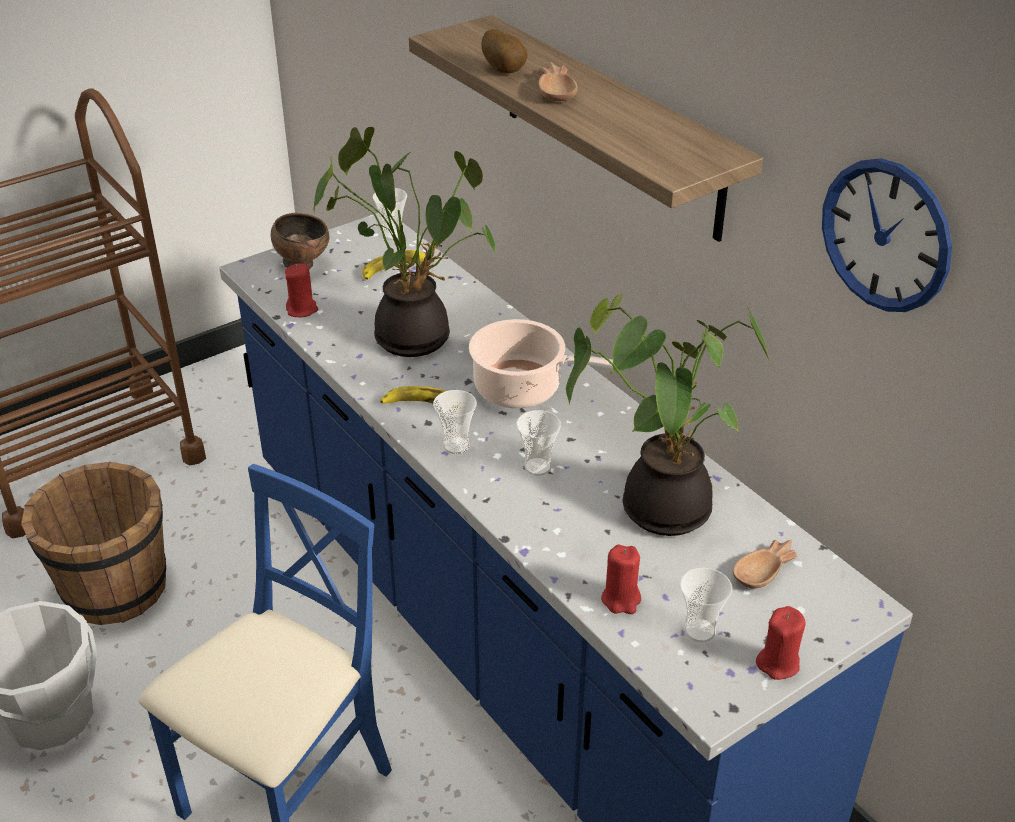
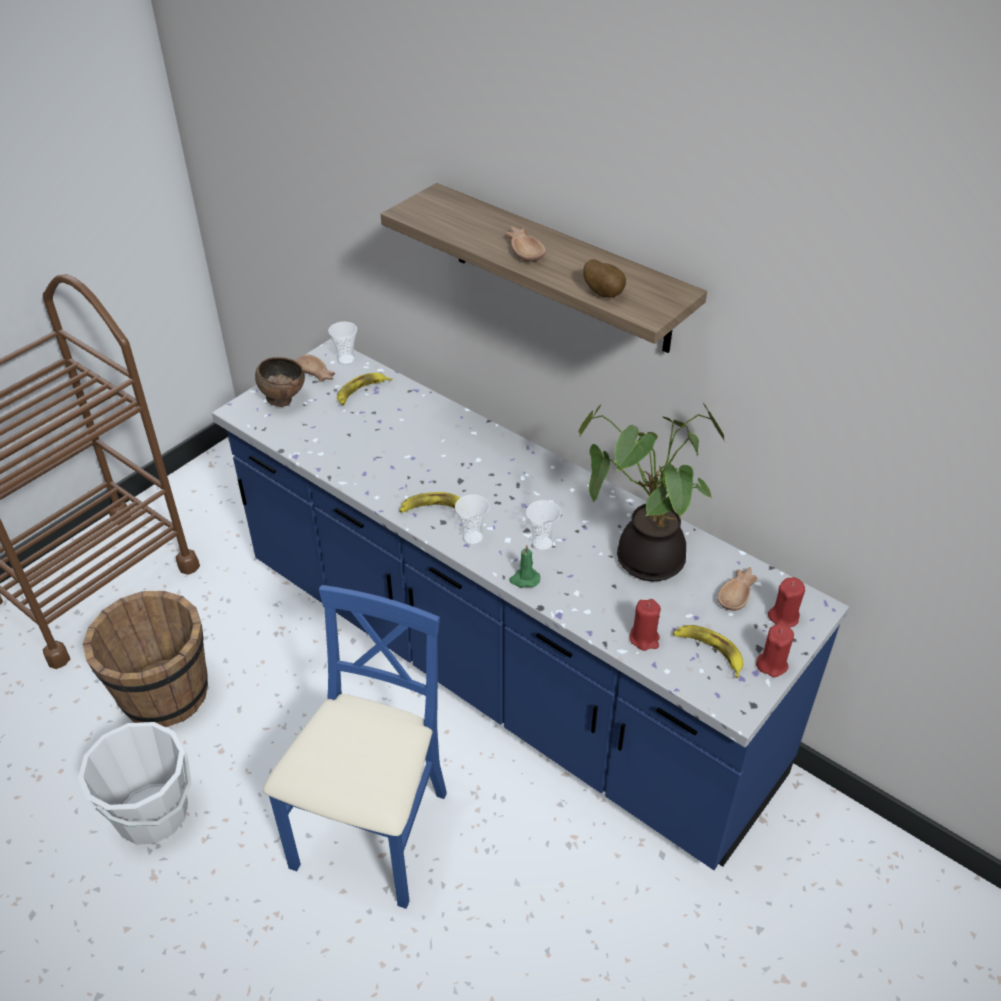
camera: 15 degrees left, 5 degrees up
(302, 309) = (300, 440): red candle -> red candle (784, 617)
(351, 244) = (316, 374): none -> brown bowl
(415, 334) = (402, 447): potted plant -> none
(498, 503) = (524, 579): none -> green candle
(505, 70) = (475, 236): potato -> potato (604, 293)
(523, 389) = (506, 479): cooking pot -> none
(699, 631) = (709, 651): cup -> banana
(885, 235) = (817, 344): wall clock -> none

